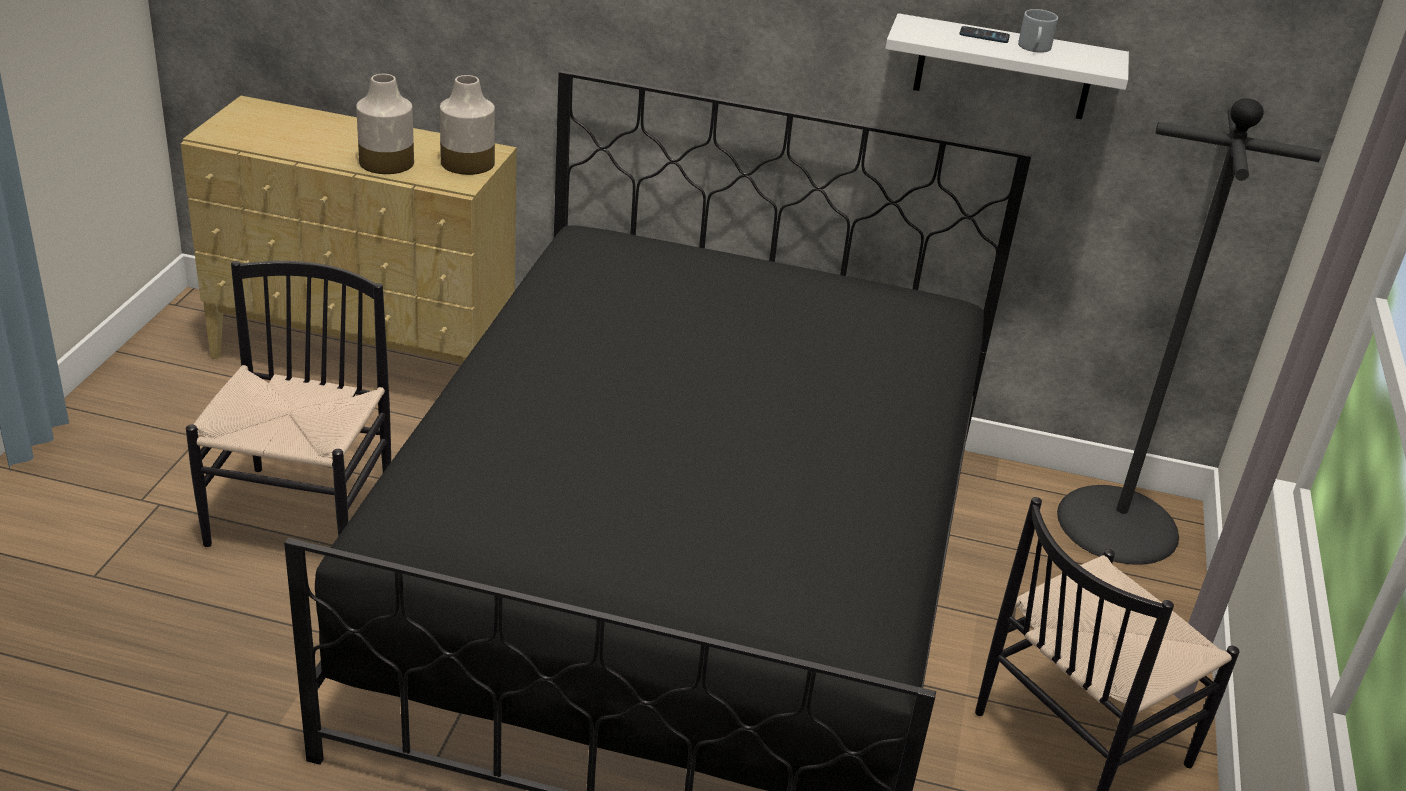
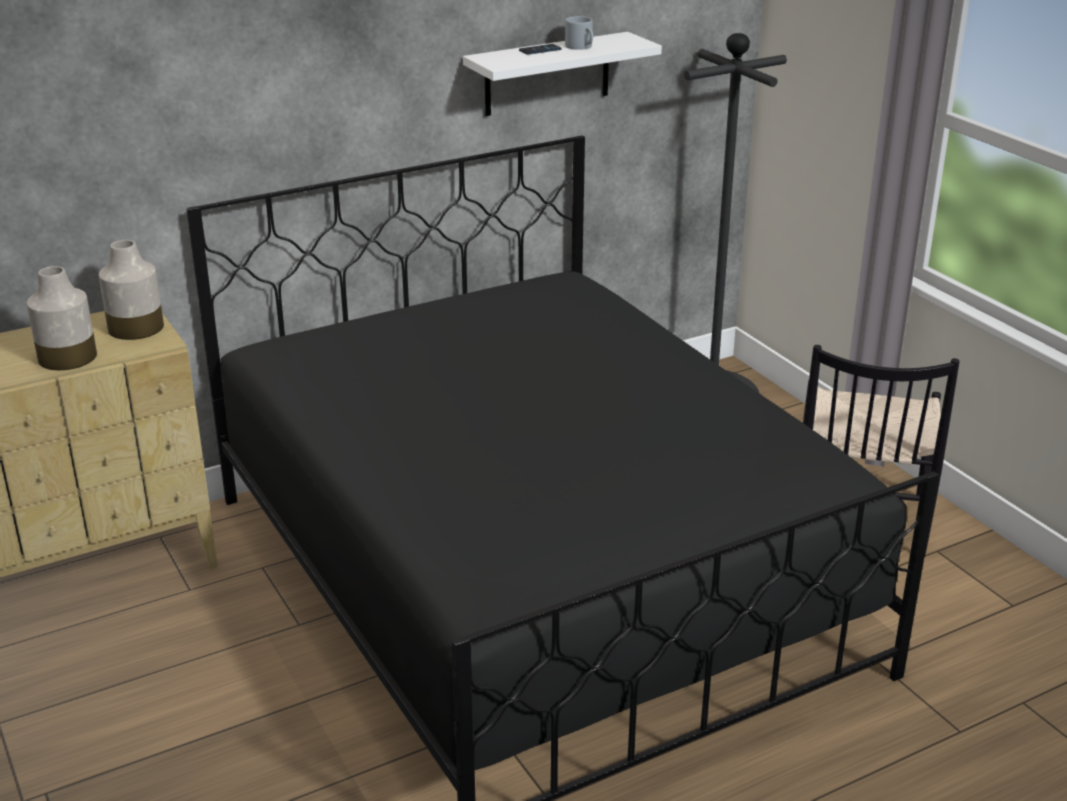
camera: 40 degrees left, 5 degrees down
(304, 513) = (188, 716): black chair -> none

